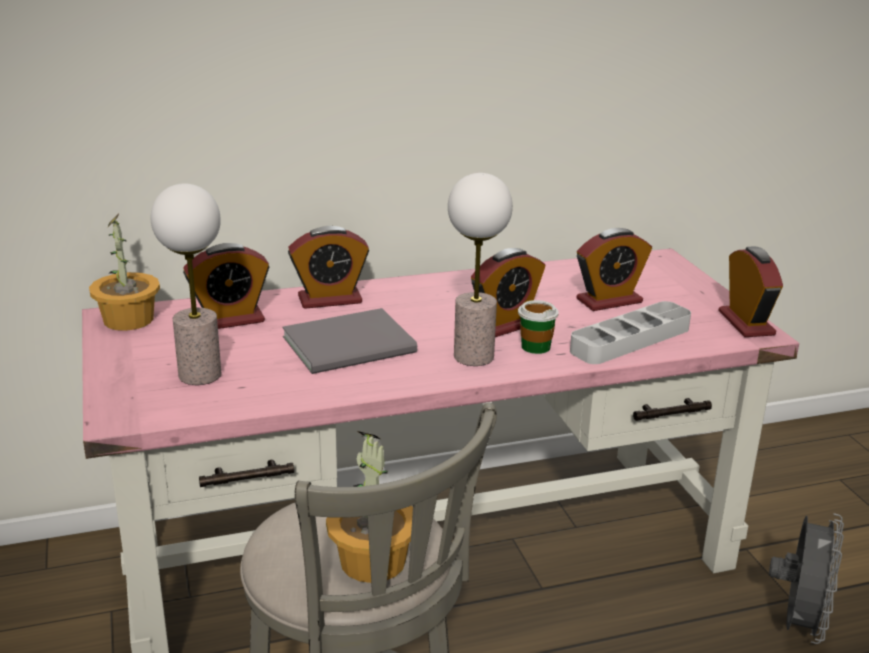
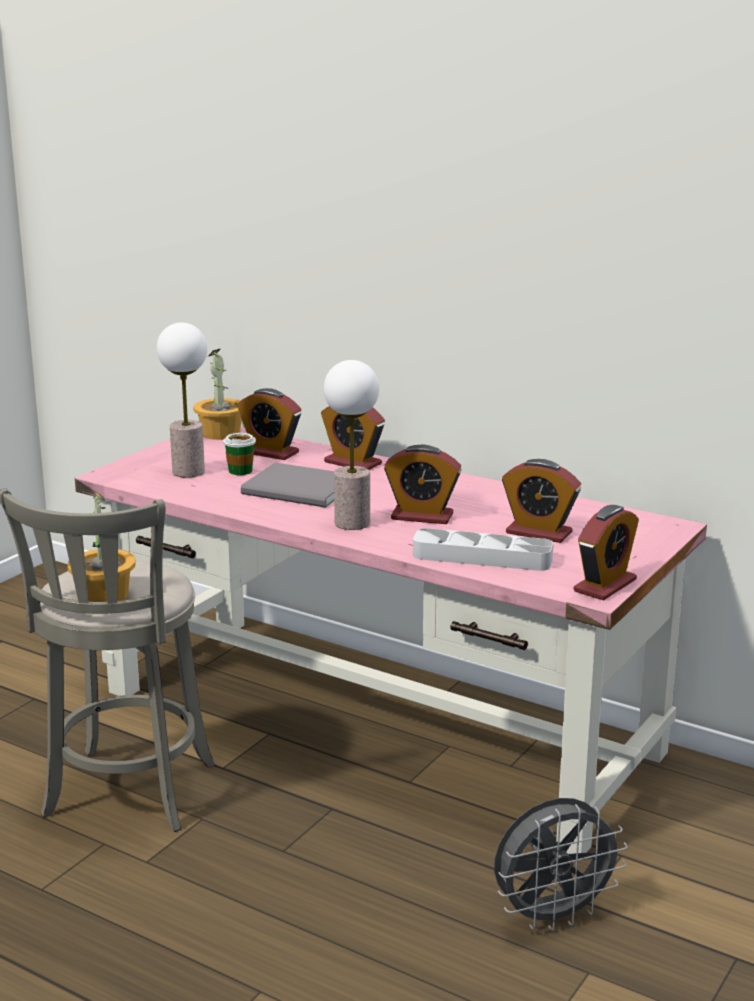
camera: 50 degrees right, 5 degrees down
(535, 347) = (405, 534): cup -> cup (240, 471)

